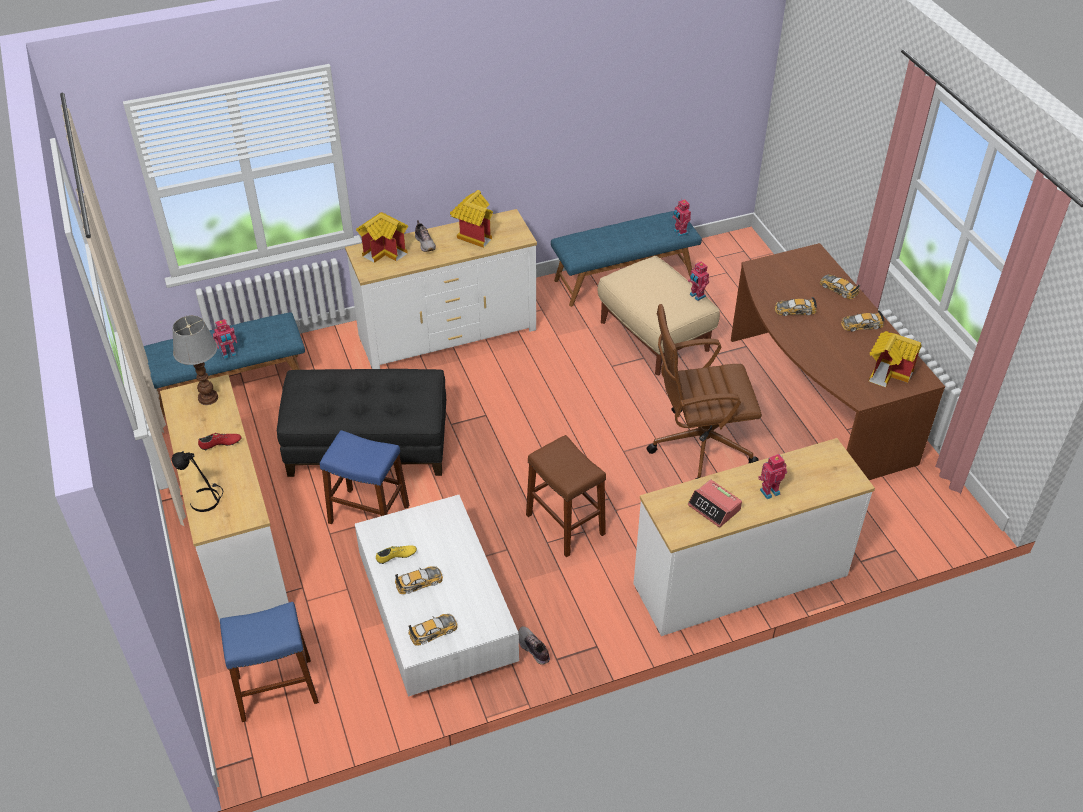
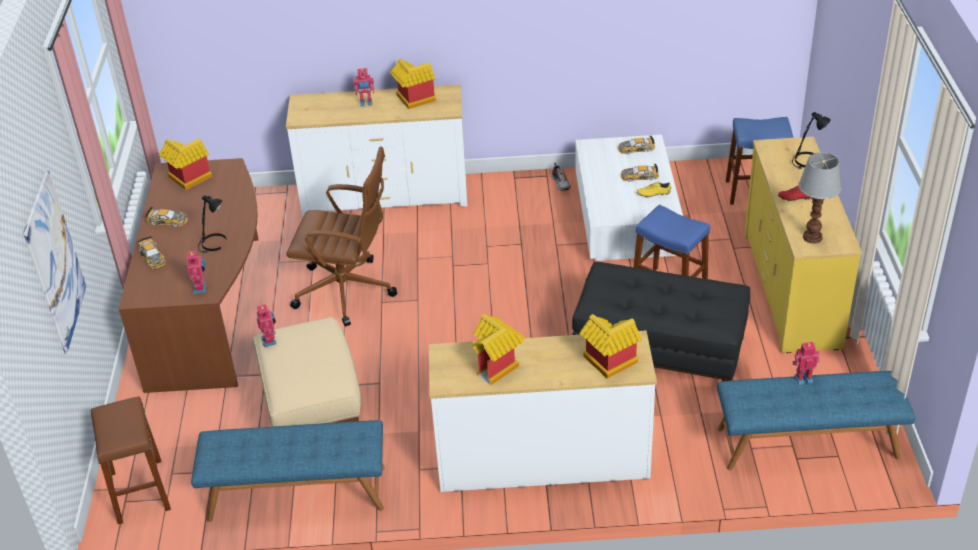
camera: 160 degrees left, 5 degrees down
(236, 542) = (792, 289): white dresser -> yellow dresser
(425, 243) = (558, 366): shoe -> none
(565, 524) = (500, 253): brown stool -> brown stool (140, 491)
(680, 232) = (222, 435): toy robot -> toy robot (201, 288)
(714, 507) = (413, 100): alarm clock -> toy house
(795, 310) = (213, 244): toy car -> black table lamp
(836, 142) = (55, 261): none -> picture

